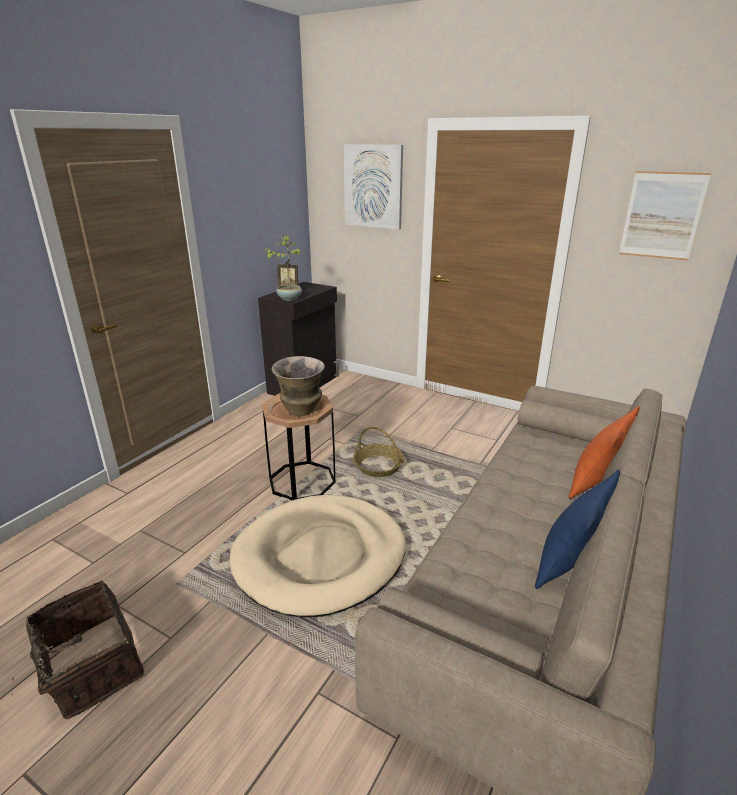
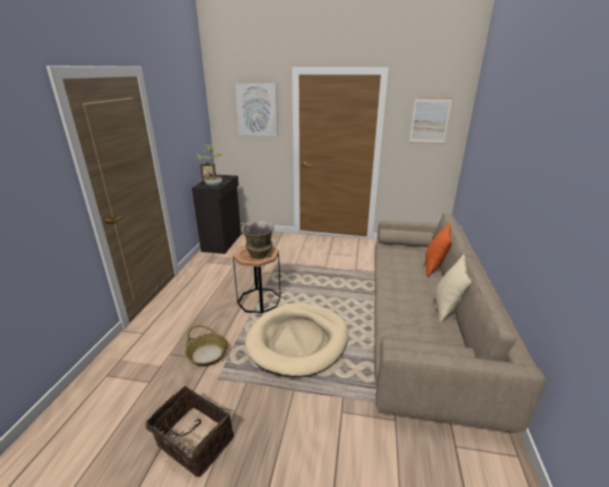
camera: 20 degrees left, 0 degrees up
(378, 466) = (300, 283): basket -> basket (208, 354)
(568, 565) = (446, 308): blue pillow -> beige pillow

